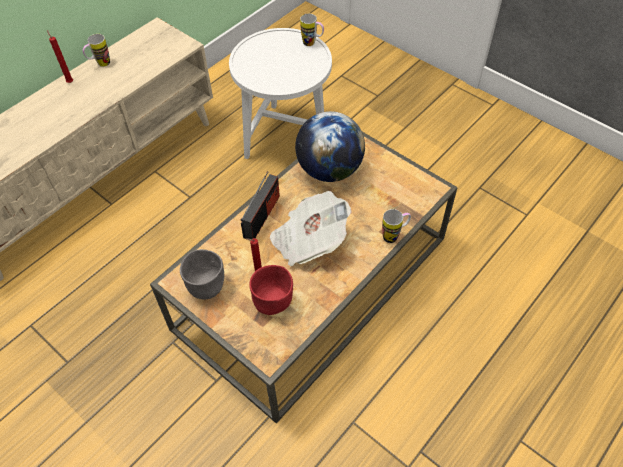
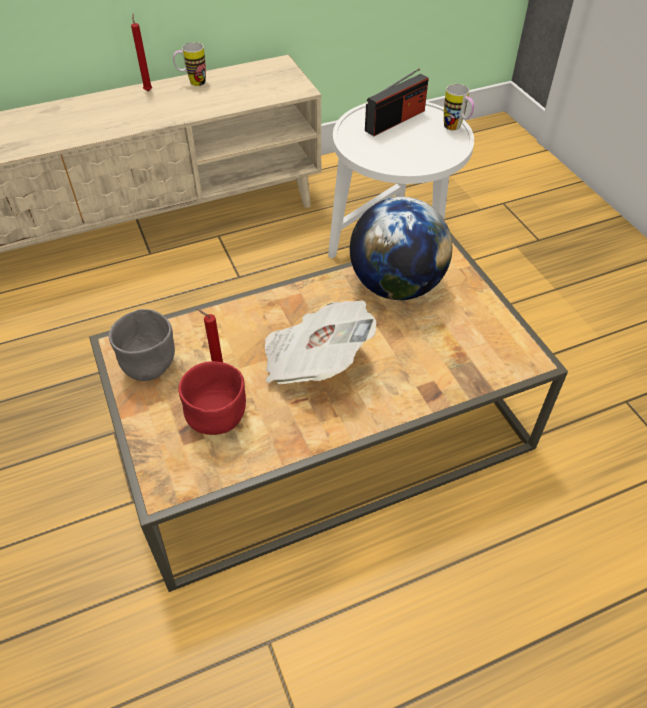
camera: 25 degrees right, 5 degrees down
(262, 216) = (273, 309): radio -> radio (395, 120)
(394, 236) = (435, 400): mug -> none

